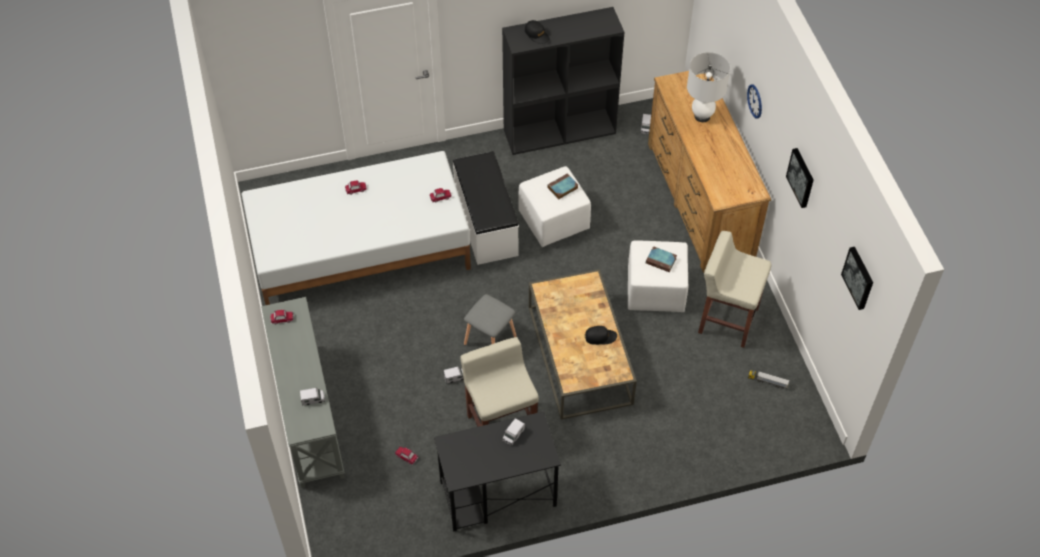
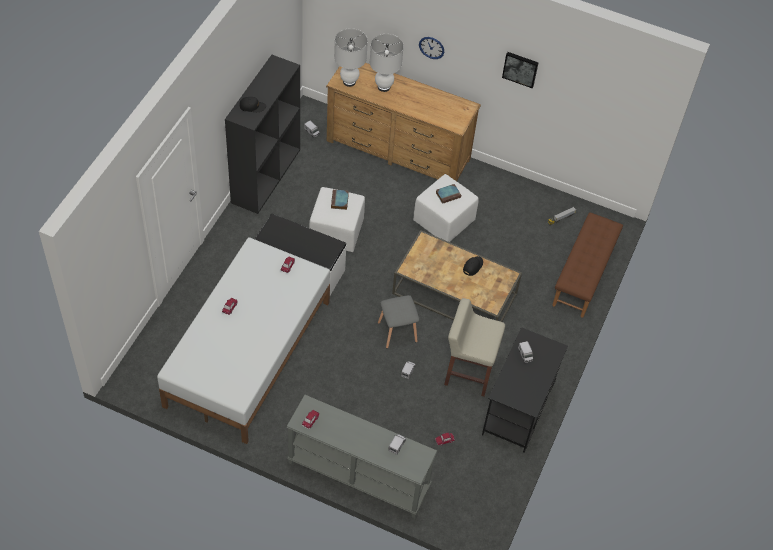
camera: 55 degrees left, 0 degrees up
(677, 89) = (349, 82): none -> white table lamp
(717, 447) = (584, 276): none -> brown bench
(727, 320) = (499, 204): beige stool -> none
(859, 277) = (623, 97): picture -> none

